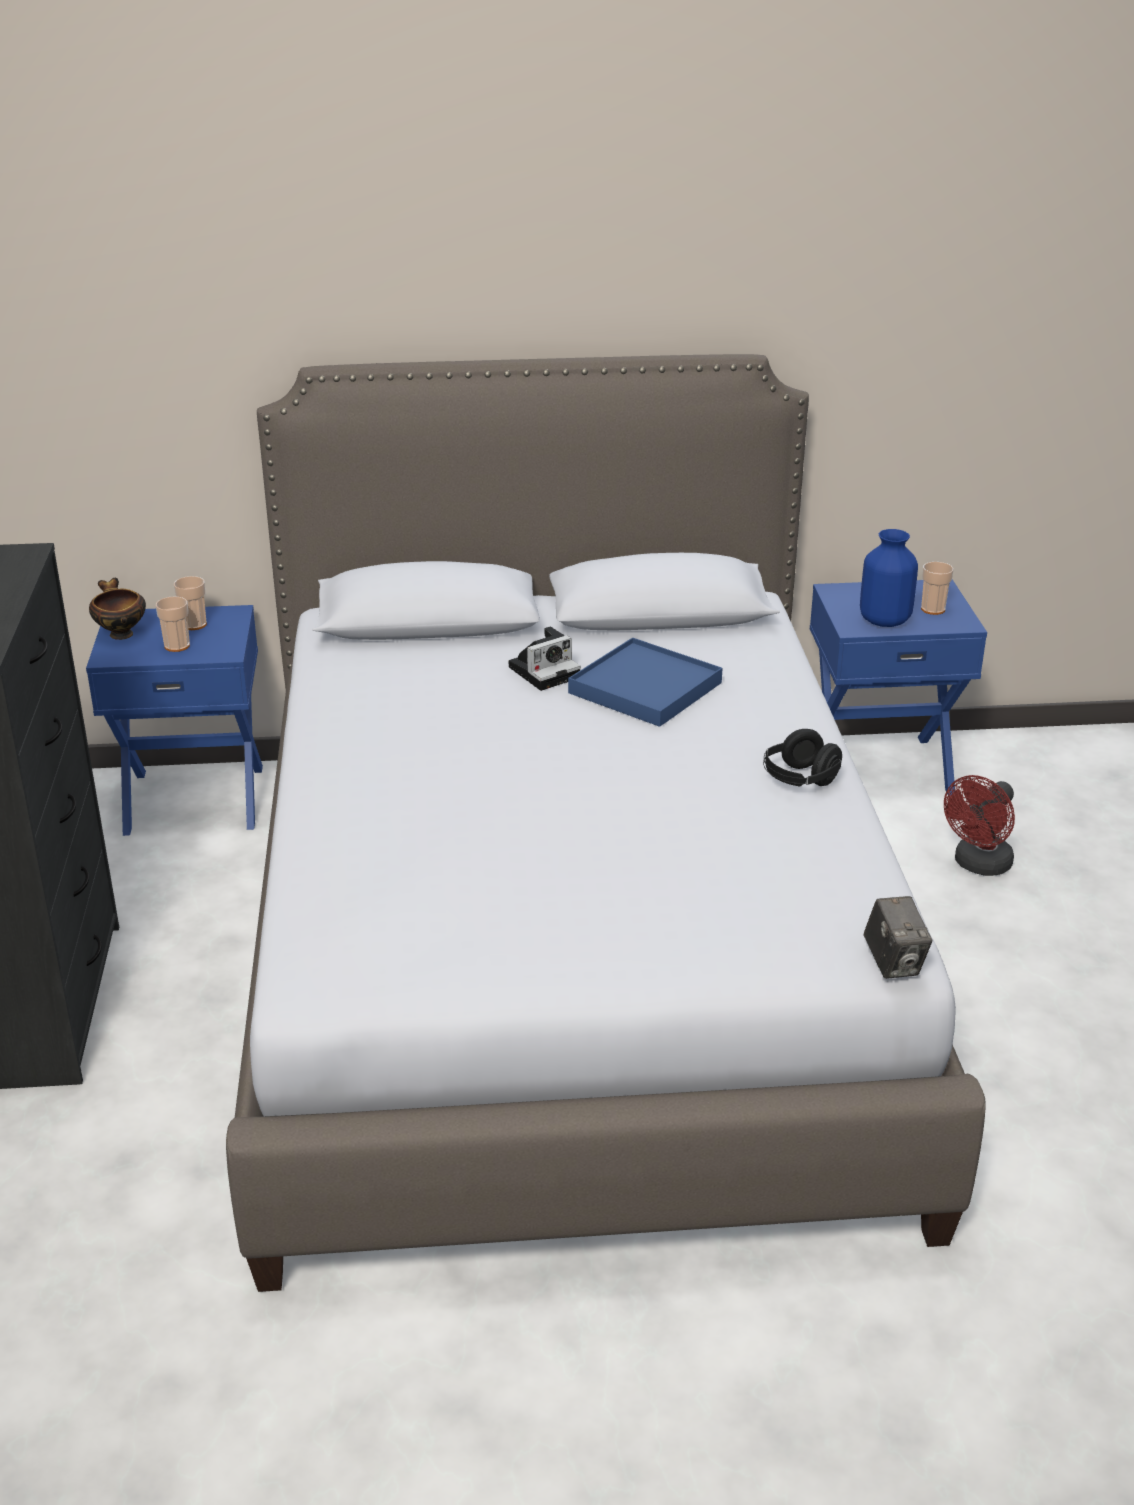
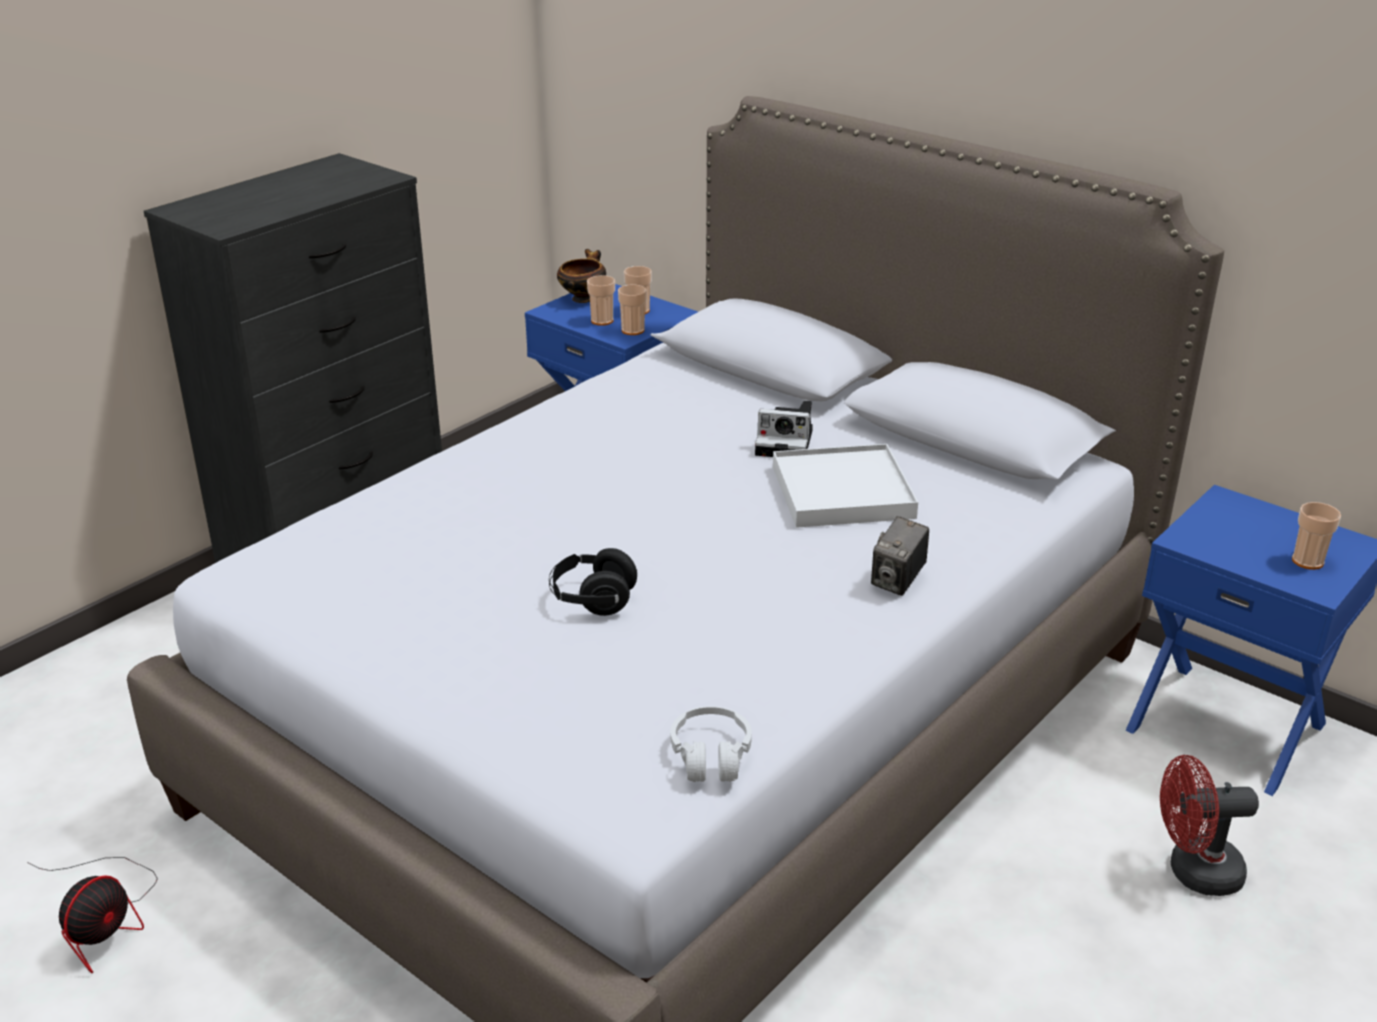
camera: 45 degrees right, 0 degrees up
(221, 643) = (633, 330): none -> cup
(339, 1405) = (104, 918): none -> fan
(645, 688) = (843, 492): blue tray -> white tray
(800, 780) = (832, 630): black headphones -> black headphones (592, 600)
(871, 894) = (711, 756): none -> white headphones
(883, 620) = (1230, 547): blue vase -> none
(894, 963) = (620, 822): camera -> camera (898, 581)

